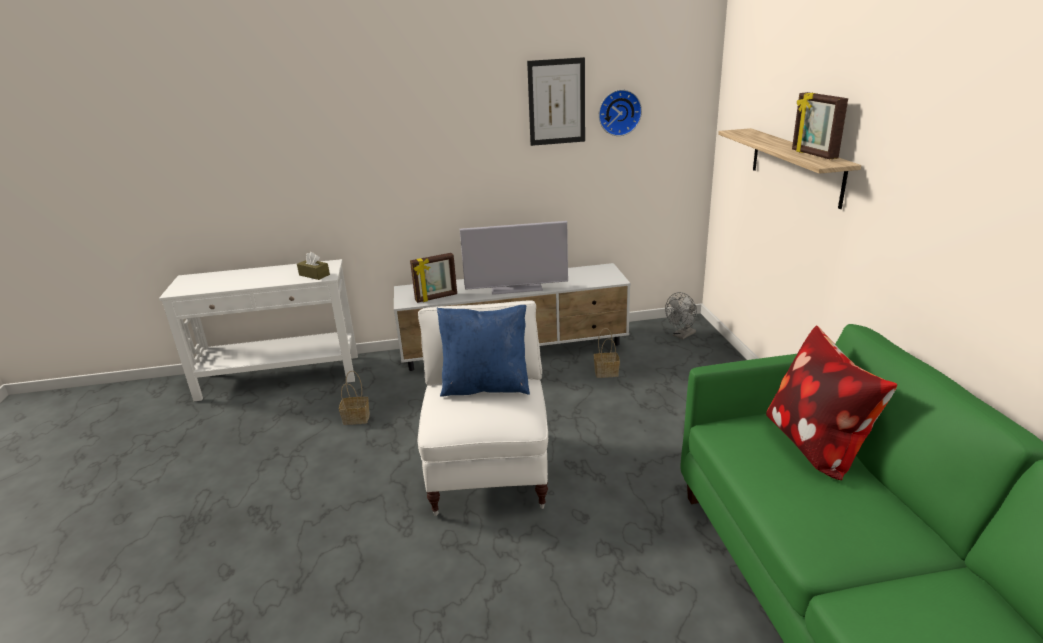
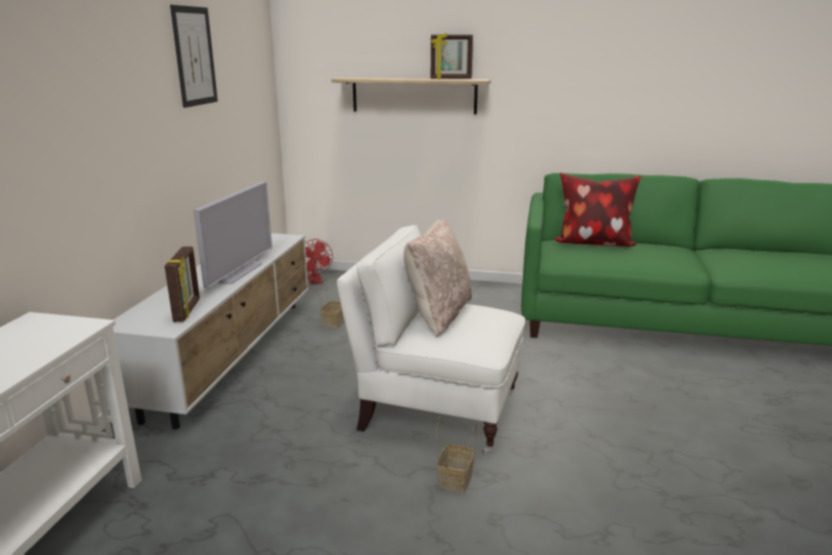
camera: 70 degrees left, 5 degrees down
(314, 275) = (59, 333): brown tissue box -> none
(357, 418) = (246, 487): basket -> basket (455, 479)
(486, 387) = (438, 314): blue pillow -> beige pillow
(619, 112) = (231, 70): wall clock -> none
(682, 335) = (316, 281): grey fan -> red fan

